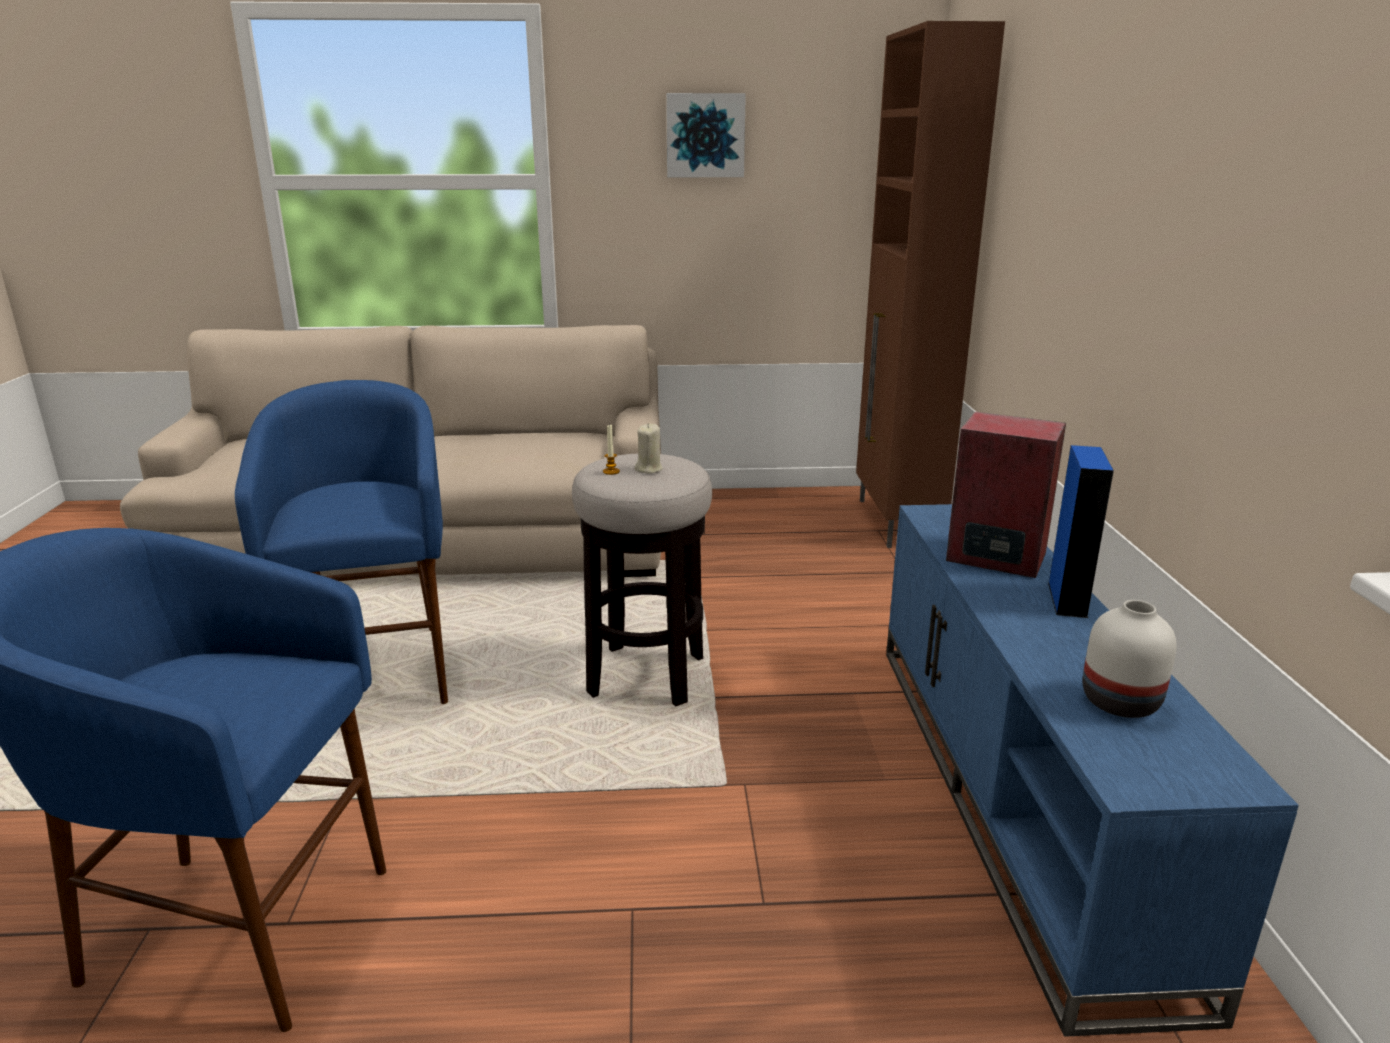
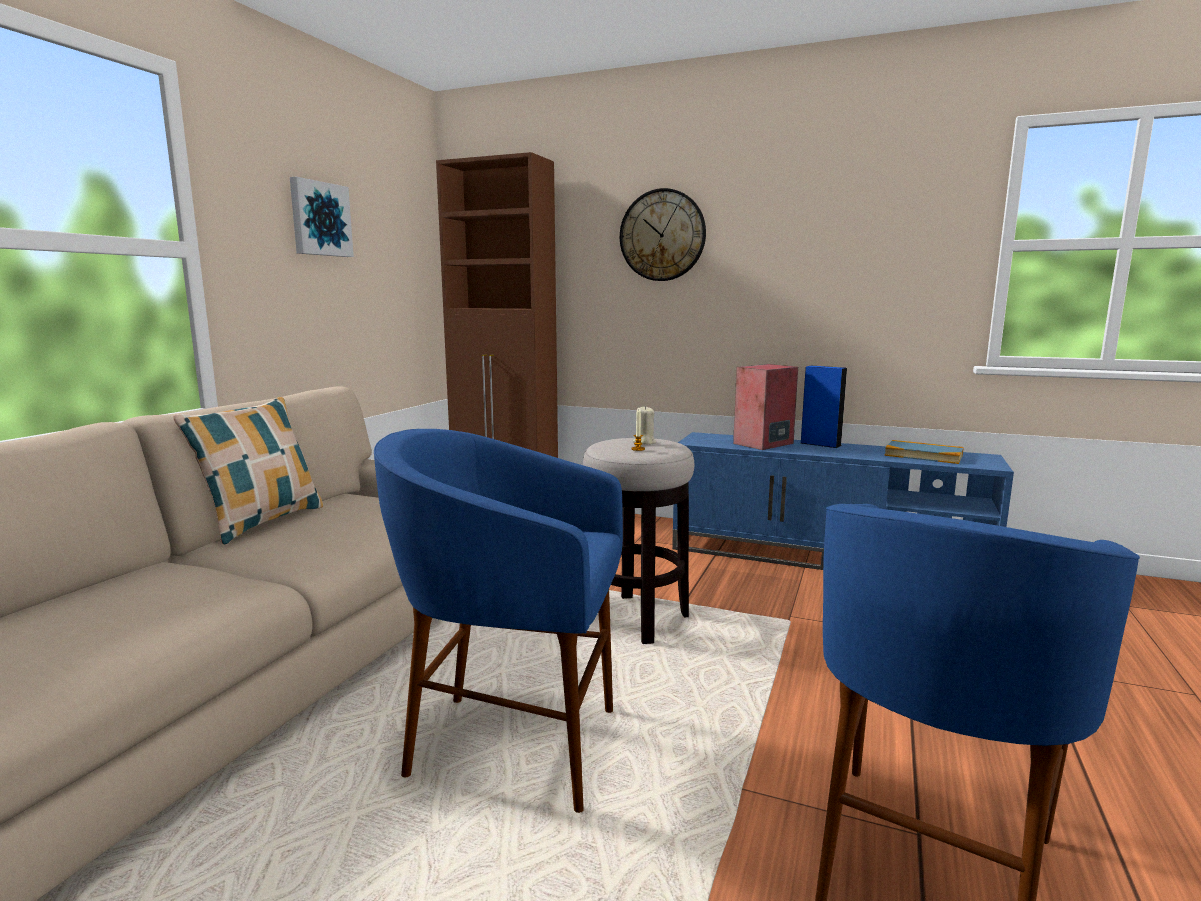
camera: 65 degrees left, 10 degrees down
(488, 433) = (262, 522): none -> pillow
(1068, 154) = (662, 235): none -> wall clock
(1121, 701) = (923, 455): white vase -> book

